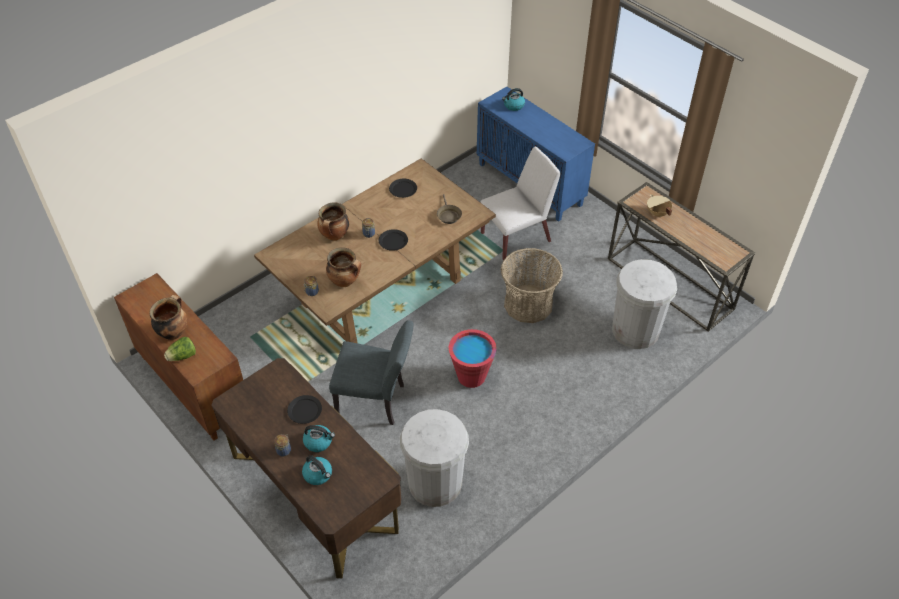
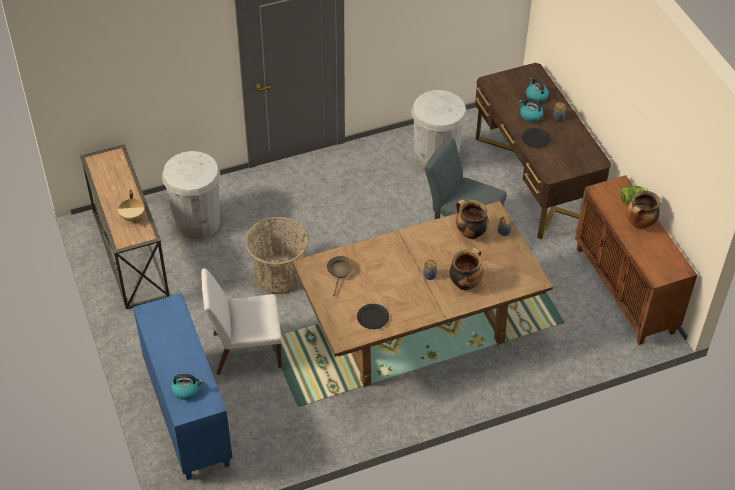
camera: 160 degrees left, 0 degrees up
(393, 241) = (408, 260): black plate -> none
(471, 376) = (368, 226): red bucket -> none

